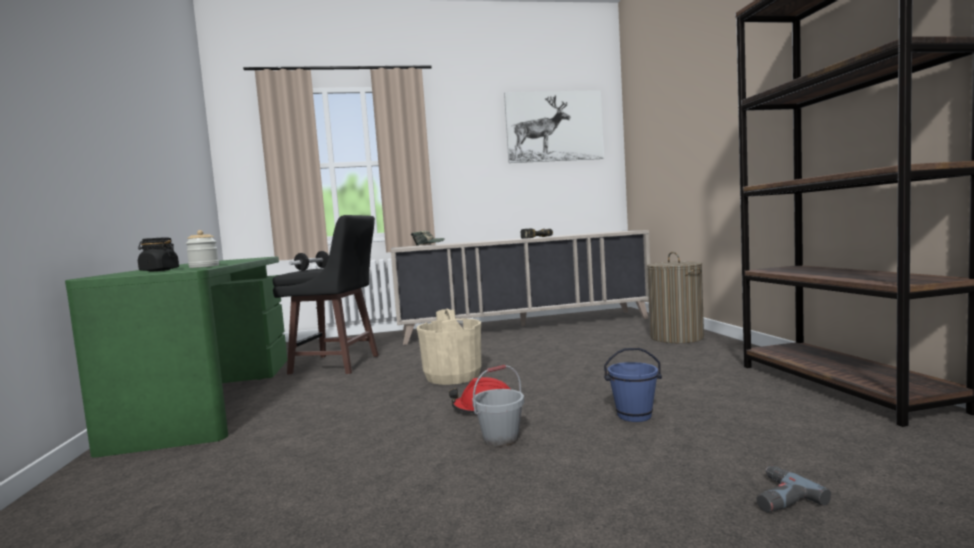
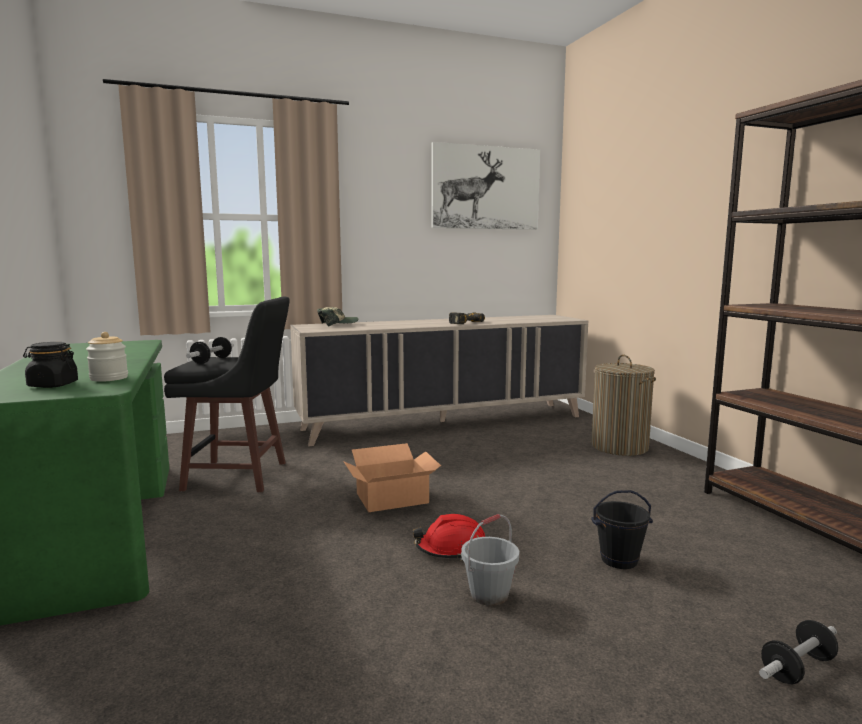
camera: 10 degrees left, 5 degrees up
(453, 376) = (393, 498): beige bucket -> cardboard box
(634, 415) = (619, 560): blue bucket -> black bucket
(777, 497) = (797, 668): power drill -> dumbbell

